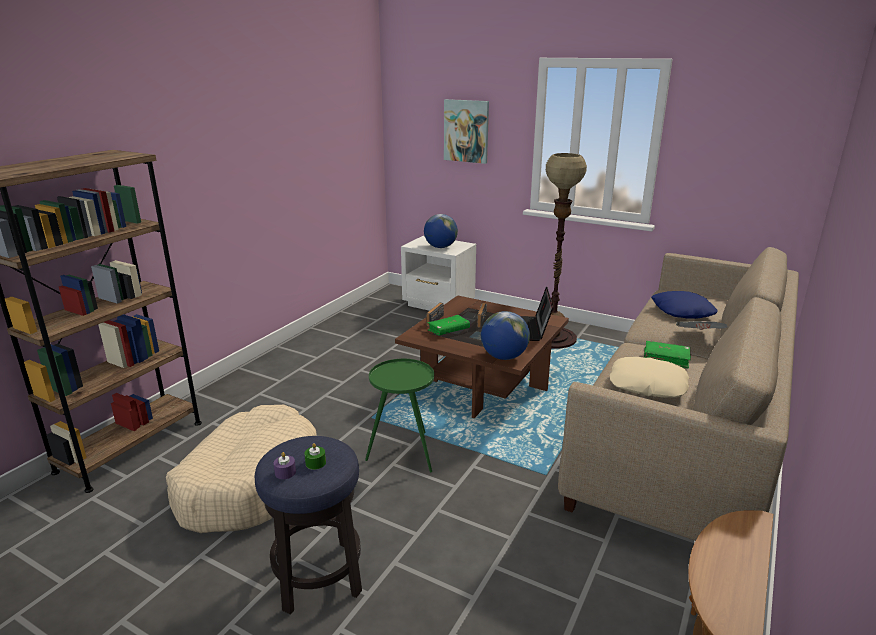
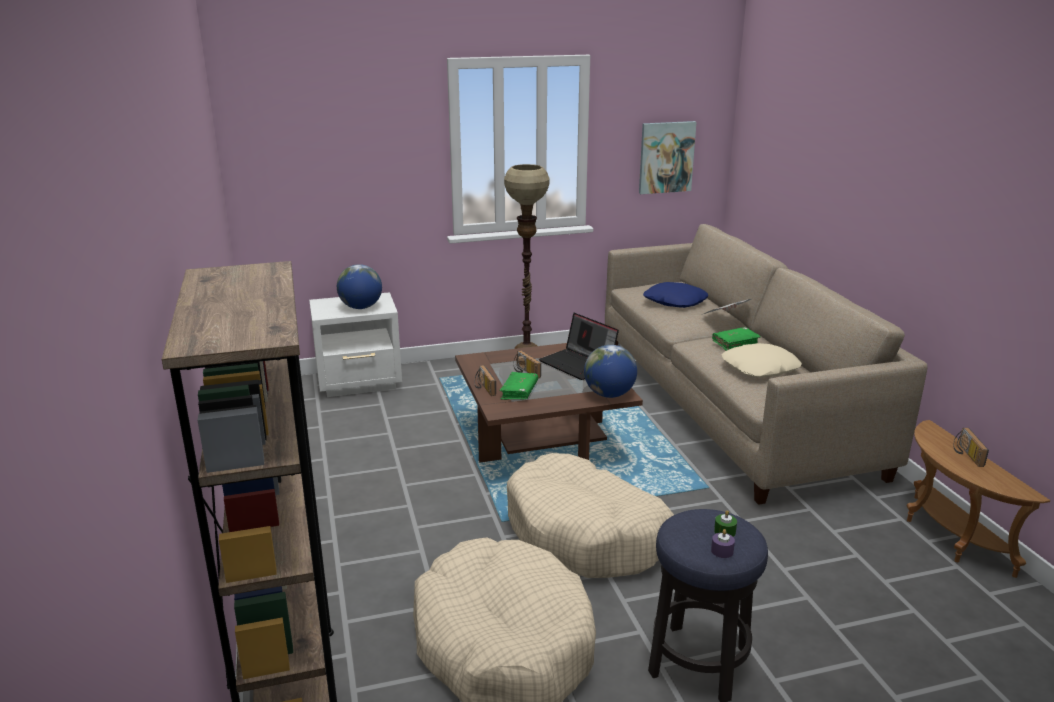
camera: 45 degrees left, 0 degrees up
(403, 454) = (586, 534): green side table -> beige dog bed
(466, 131) = (358, 153): picture -> picture (666, 157)
(744, 565) = (966, 454): none -> radio

